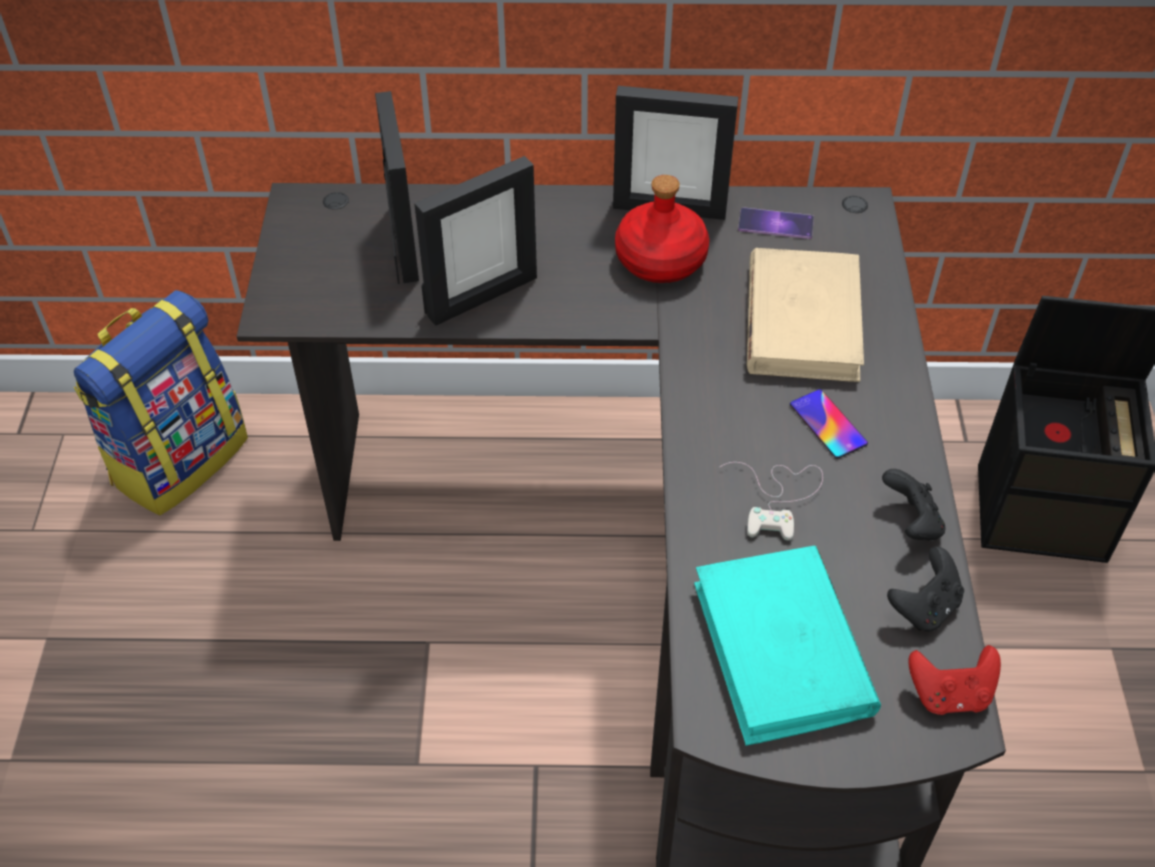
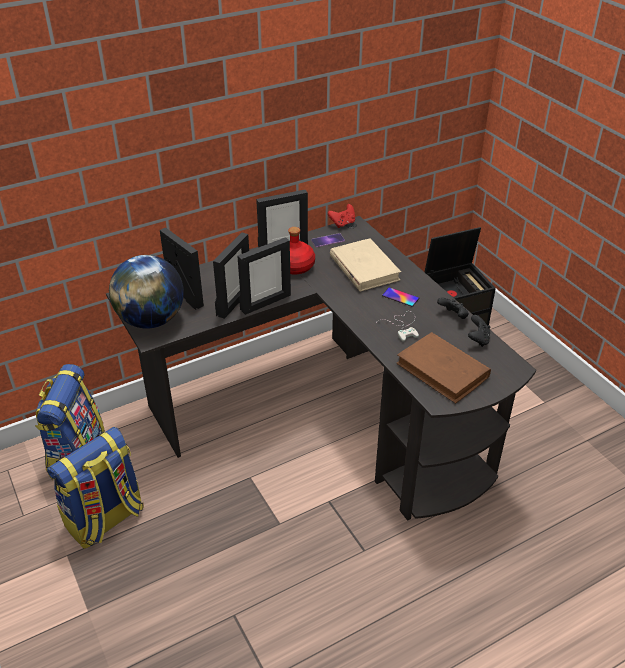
camera: 30 degrees left, 10 degrees down
(144, 603) = (105, 520): none -> backpack
(303, 274) = (151, 320): none -> globe
(540, 321) = (265, 302): none -> picture frame
(782, 649) = (443, 370): turquoise book -> brown book
(949, 694) = (506, 361): red game controller -> red game controller (342, 223)

